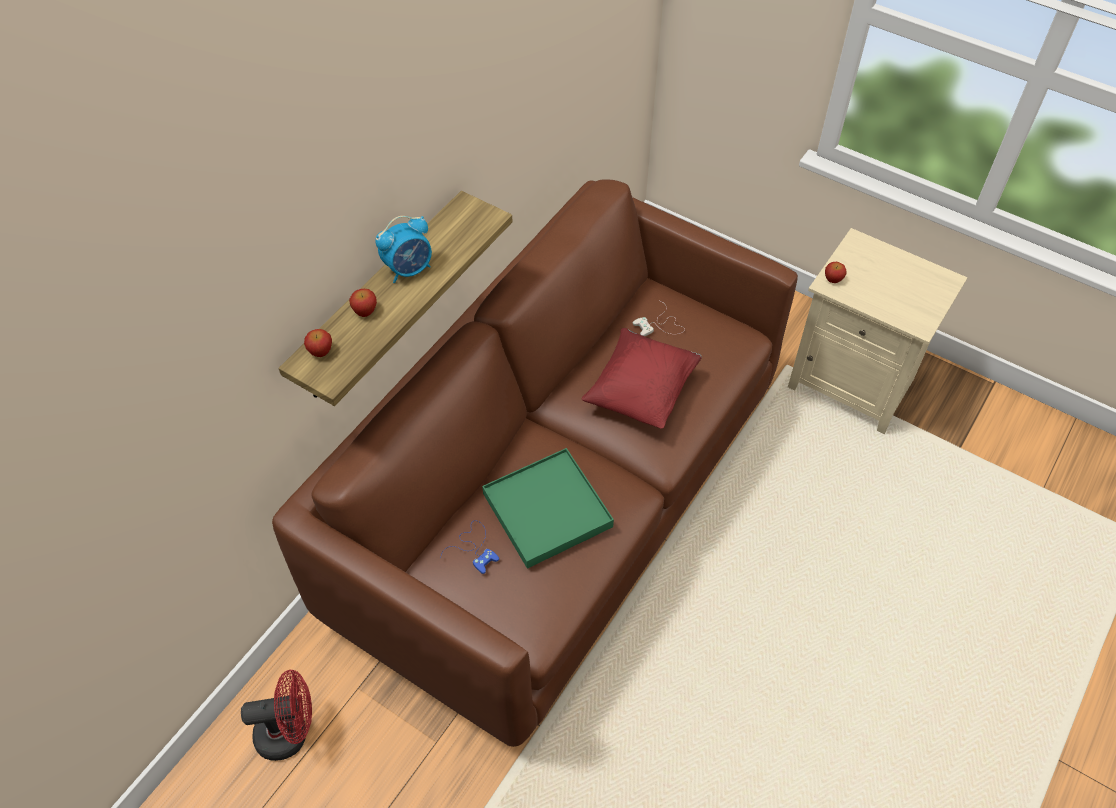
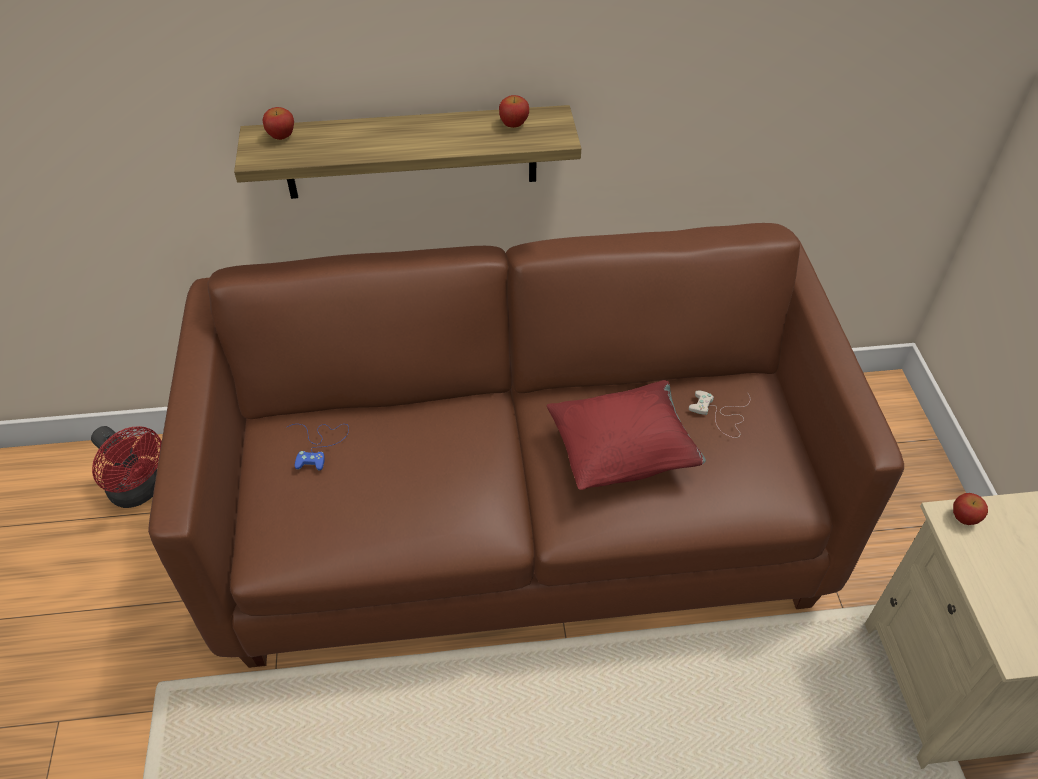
camera: 50 degrees right, 5 degrees down
(365, 311) = (355, 133): apple -> apple (514, 124)
(409, 269) = (433, 129): alarm clock -> none
(547, 510) = (407, 469): green tray -> none

